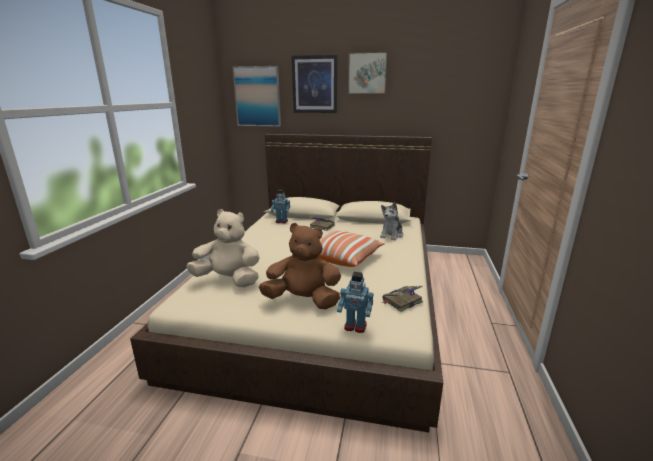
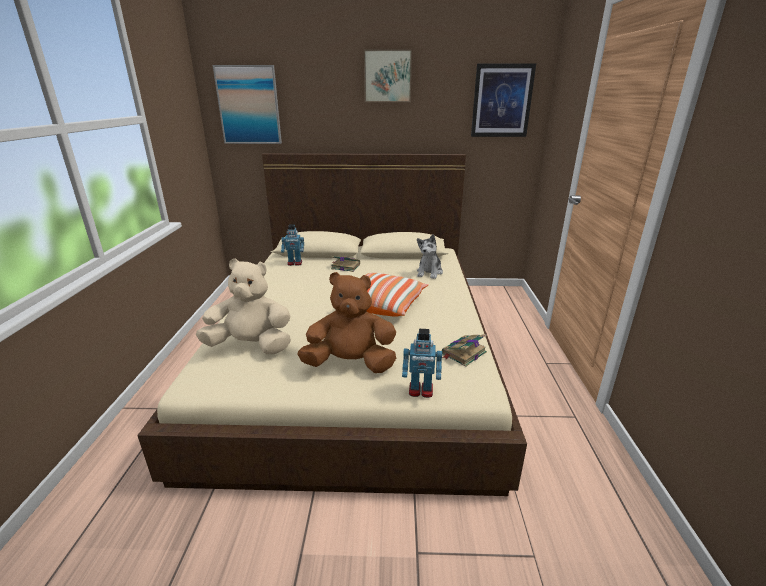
camera: 10 degrees left, 5 degrees up
(314, 84) = (322, 90): picture -> picture (502, 101)

